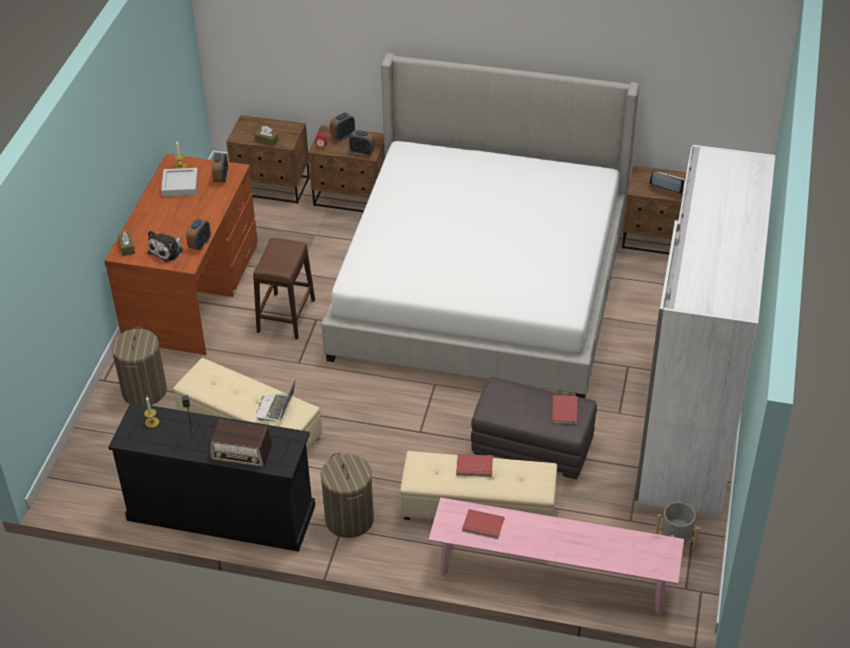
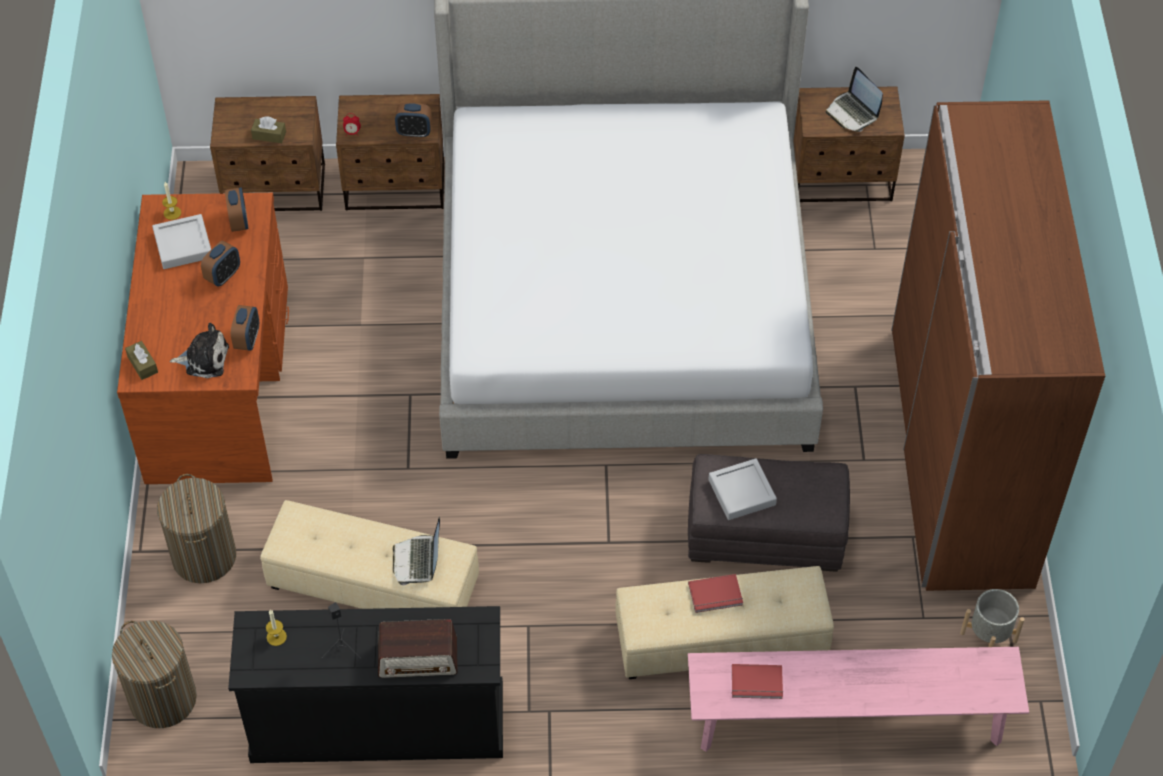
camera: 15 degrees left, 10 degrees up
(167, 251) = (204, 359): plush toy -> plush toy turned 105 degrees counterclockwise
(286, 316) = (366, 397): brown stool -> none
(343, 136) = (377, 108): alarm clock -> alarm clock (223, 276)
(349, 519) = (555, 695): laundry basket -> laundry basket (162, 698)
(513, 404) = (742, 492): none -> grey tray
(566, 410) = (813, 488): red book -> none
(667, 185) = (853, 112): laptop -> laptop turned 135 degrees counterclockwise
(690, 422) = (959, 455): white wardrobe -> brown wardrobe

